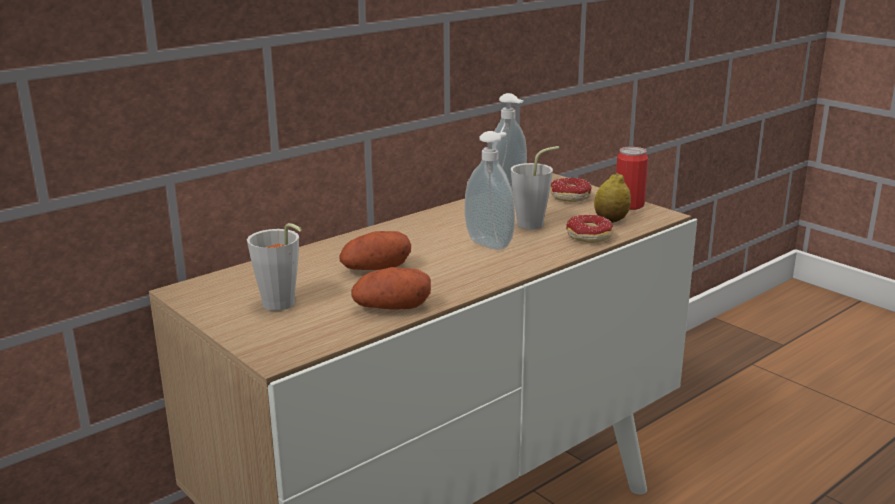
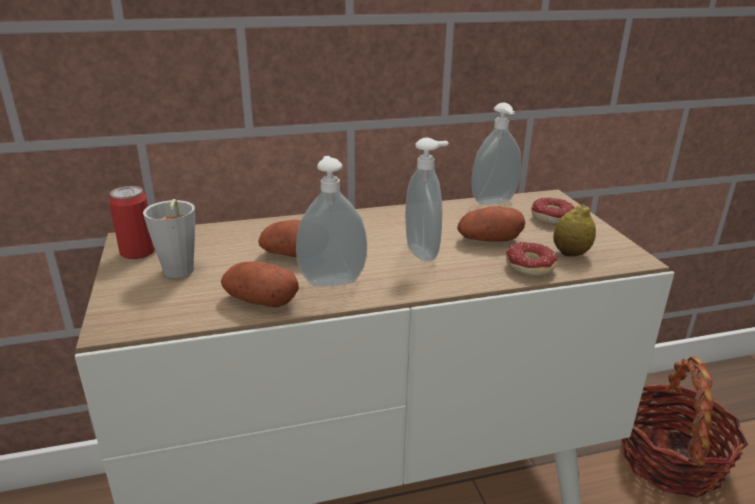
camera: 25 degrees right, 5 degrees up
(435, 280) = (332, 280): none -> soap dispenser
(535, 223) = (489, 240): grey cup -> potato
(629, 205) = (606, 240): can -> can (138, 252)
(694, 421) = (670, 460): none -> basket

